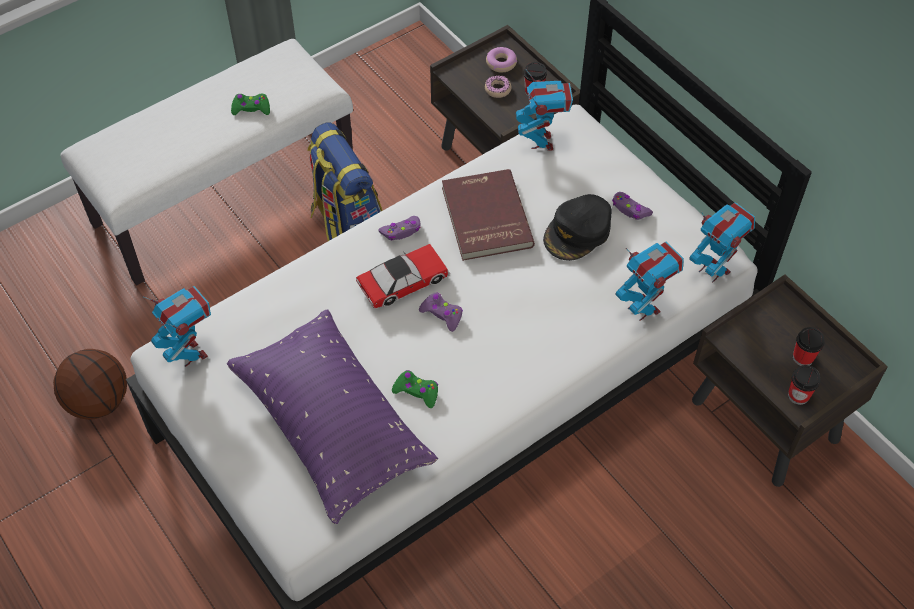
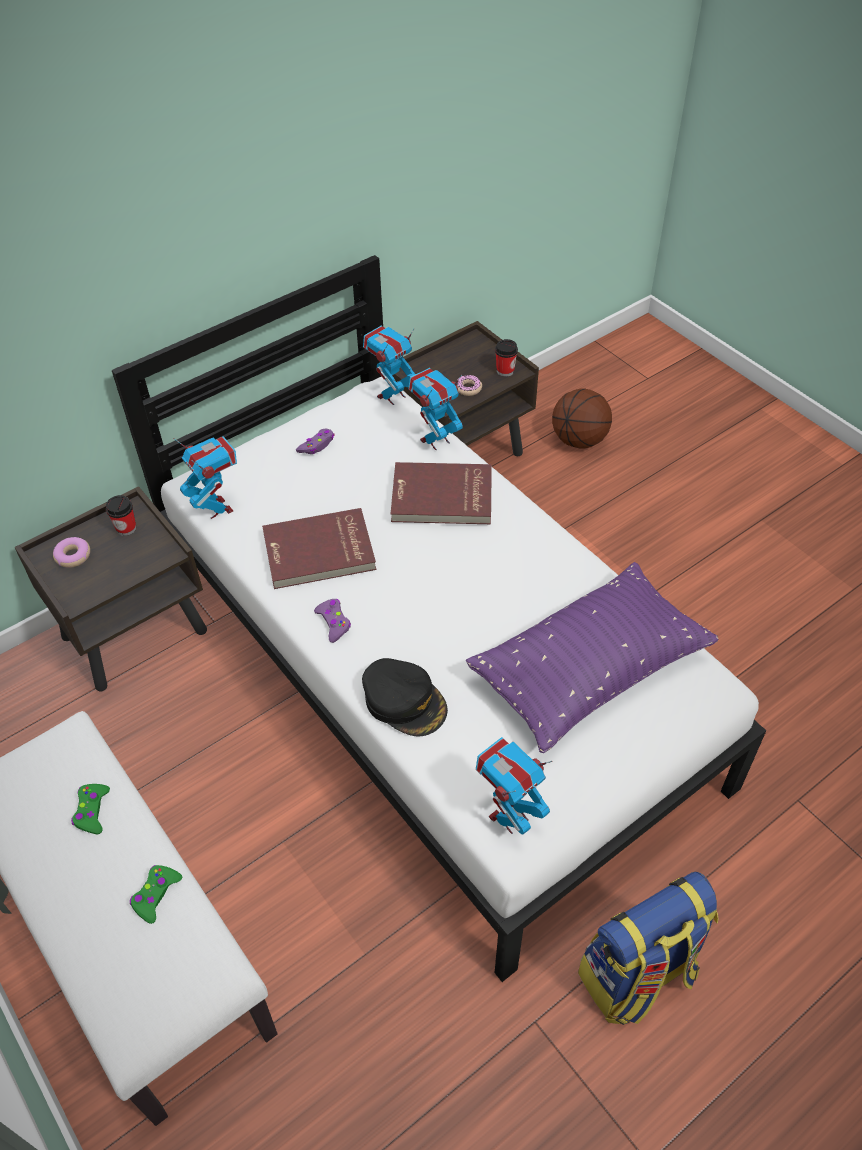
camera: 90 degrees left, 5 degrees down
(99, 402) = (461, 1053): basketball -> basketball (579, 439)
(347, 228) = (210, 784): backpack -> backpack (637, 975)
(403, 281) = (404, 617): toy car -> none
(416, 391) = (540, 602): green game controller -> green game controller (156, 895)
(442, 314) = (446, 584): purple game controller -> none
(497, 89) = (114, 559): donut -> donut (468, 388)
(541, 141) = (217, 508): toy robot -> toy robot turned 60 degrees clockwise
(555, 311) = (442, 498): none -> red book
(578, 232) = (345, 481): black cap -> black cap (405, 701)
(803, 357) = (468, 365): cup -> none

